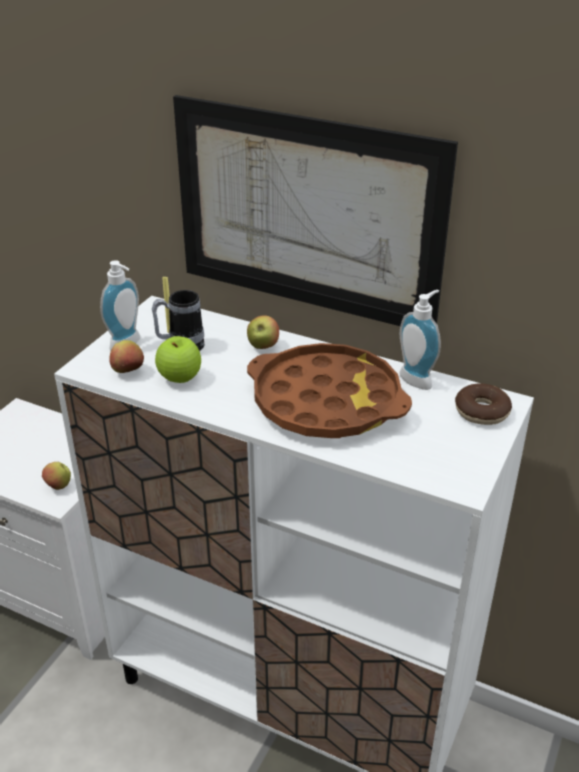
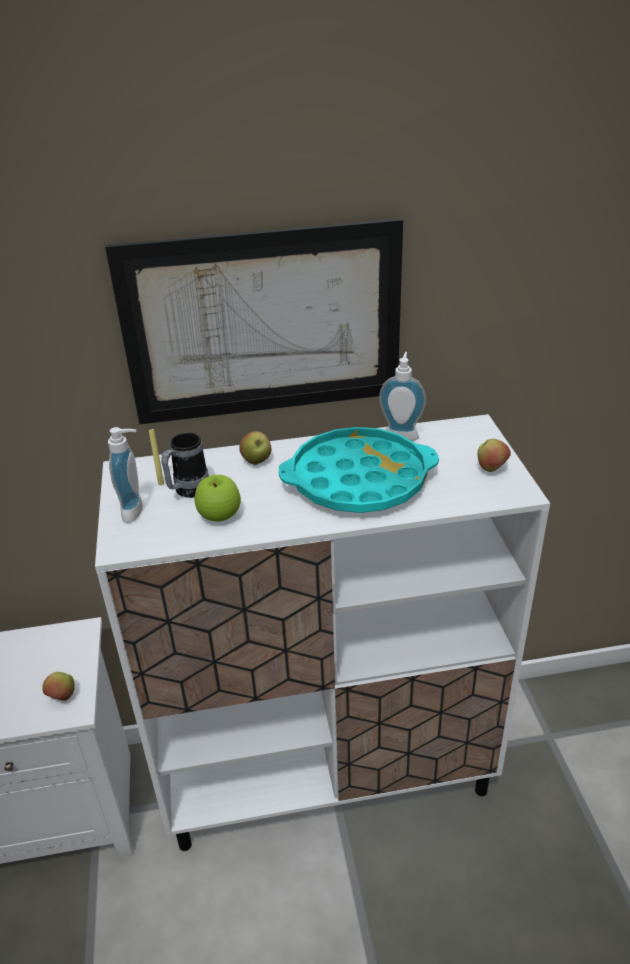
camera: 35 degrees left, 0 degrees up
(128, 372) = (166, 532): apple -> apple (491, 469)
(326, 401) = (358, 480): brown tray -> turquoise tray
(481, 411) = (470, 438): donut -> none

